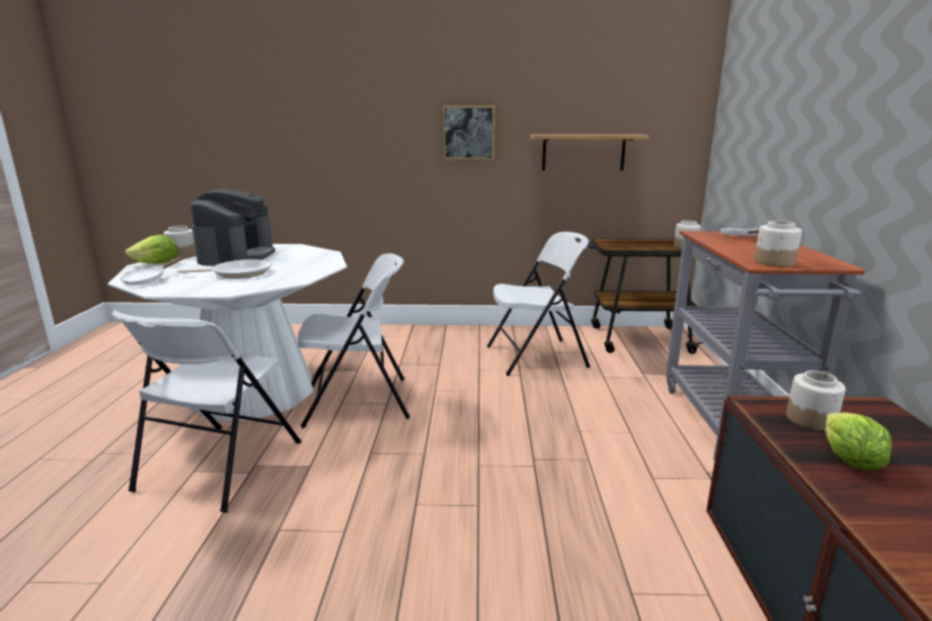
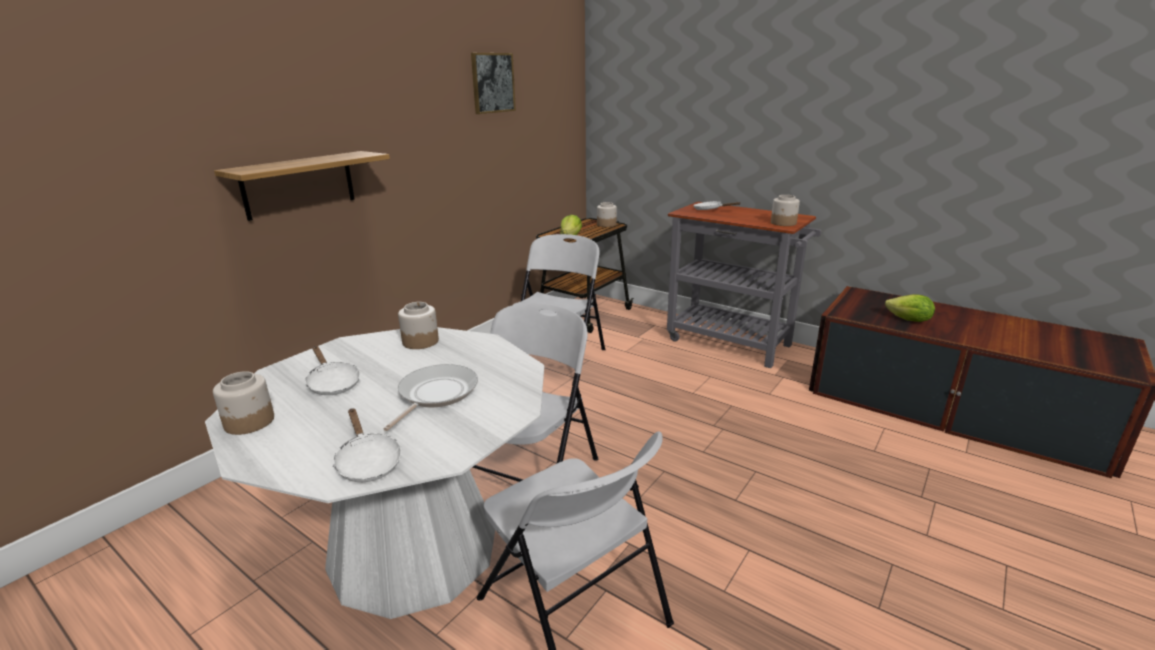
camera: 55 degrees left, 5 degrees up
(157, 264) = (270, 447): lettuce -> lettuce (570, 237)
(237, 256) = (332, 383): coffee machine -> white frying pan
(468, 132) = (420, 147): picture -> picture (492, 83)
(583, 152) = (513, 154): shelf -> shelf (299, 184)
(810, 419) = (862, 309): jar -> jar (420, 341)

